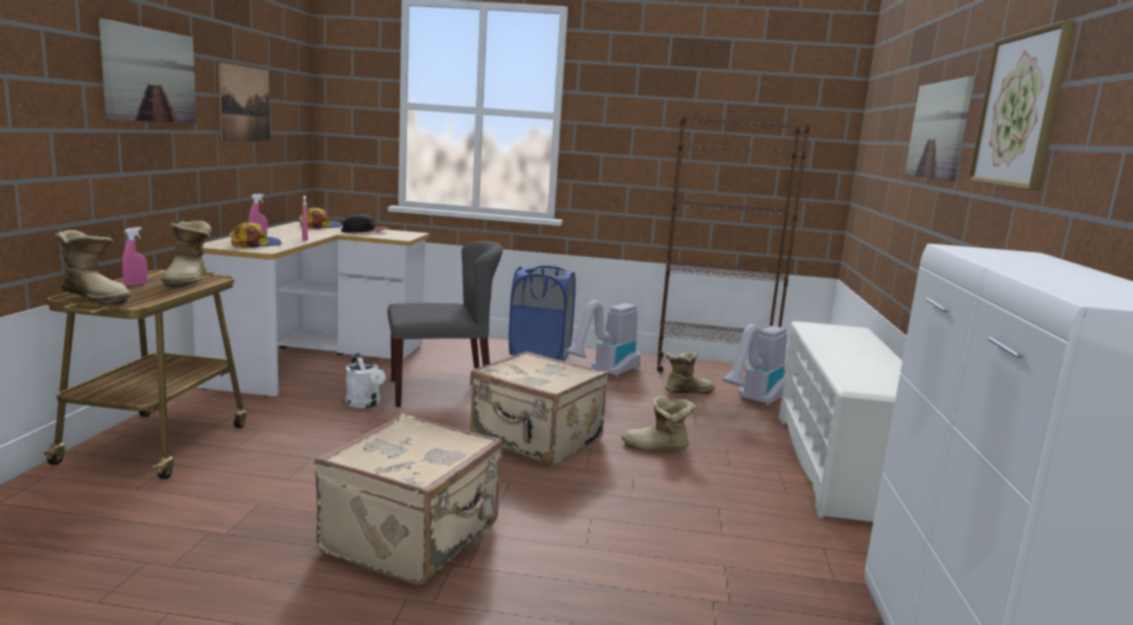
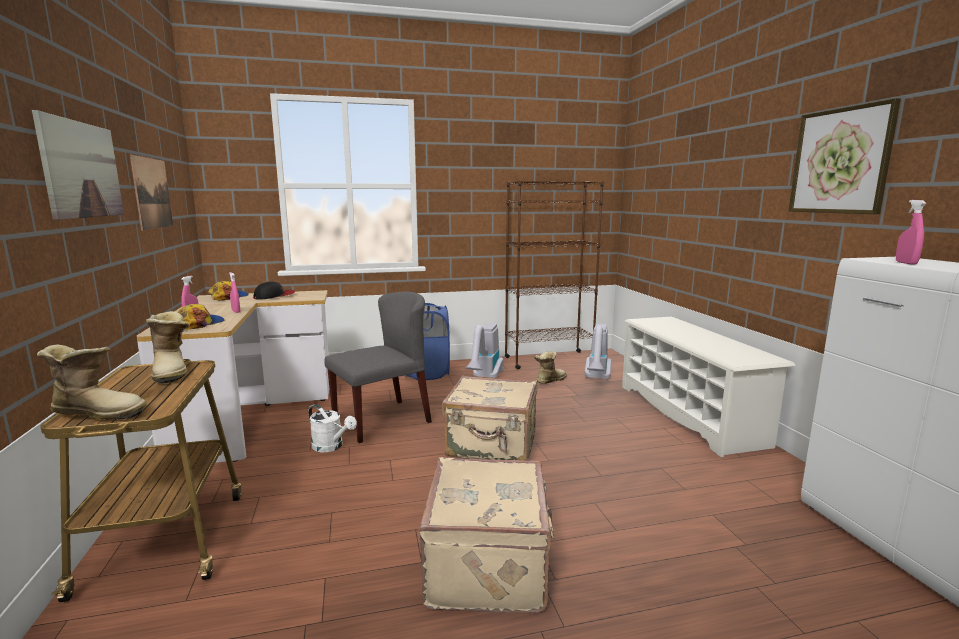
camera: 20 degrees left, 0 degrees up
(136, 284) = (122, 388): pink spray bottle -> pink spray bottle (906, 263)
(657, 448) = (576, 430): boot -> none
(938, 130) = (731, 179): picture -> none

